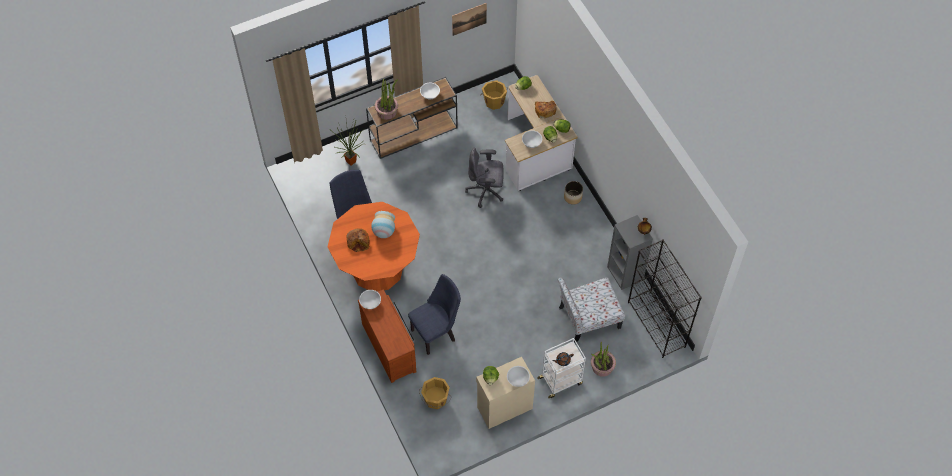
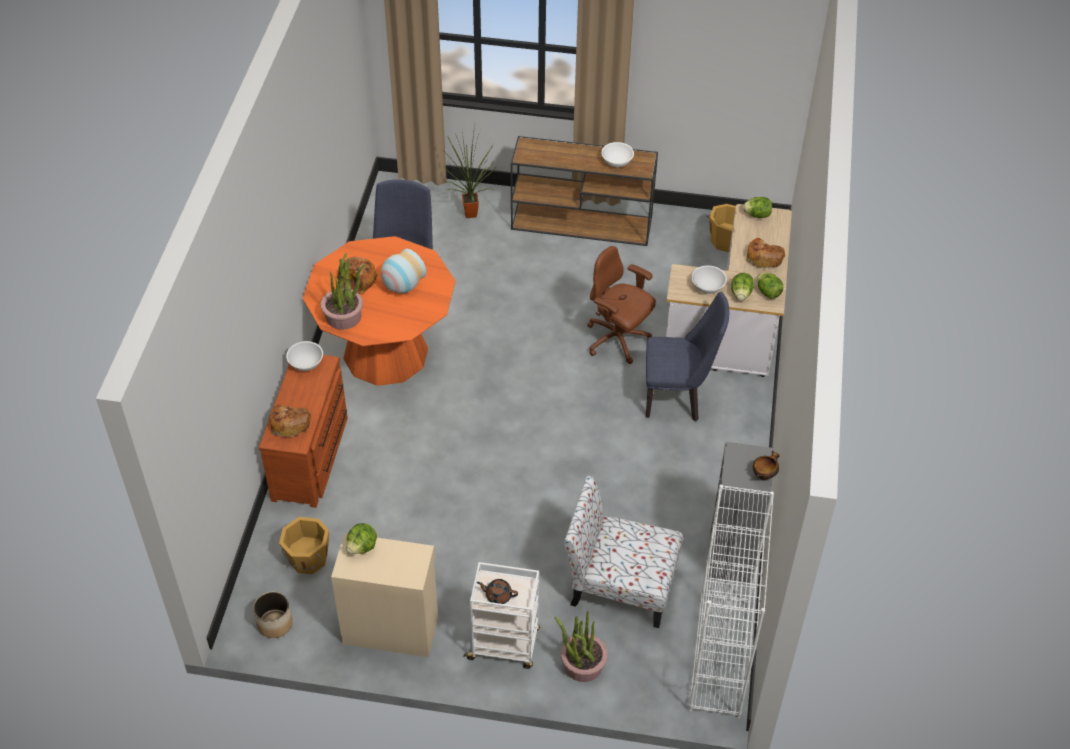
camera: 35 degrees right, 10 degrees down
(387, 111) = (541, 153): potted plant -> potted plant (344, 316)
(392, 339) = (289, 423): none -> bread
(436, 333) = (388, 475): blue chair -> blue chair (678, 398)
(469, 19) = (723, 70): picture -> none
(486, 191) = (618, 340): grey office chair -> brown office chair
(518, 379) = (399, 573): white bowl -> none
(573, 197) = (737, 413): planter -> planter (275, 624)
(657, 325) = (720, 658): black bookcase -> white bookcase

